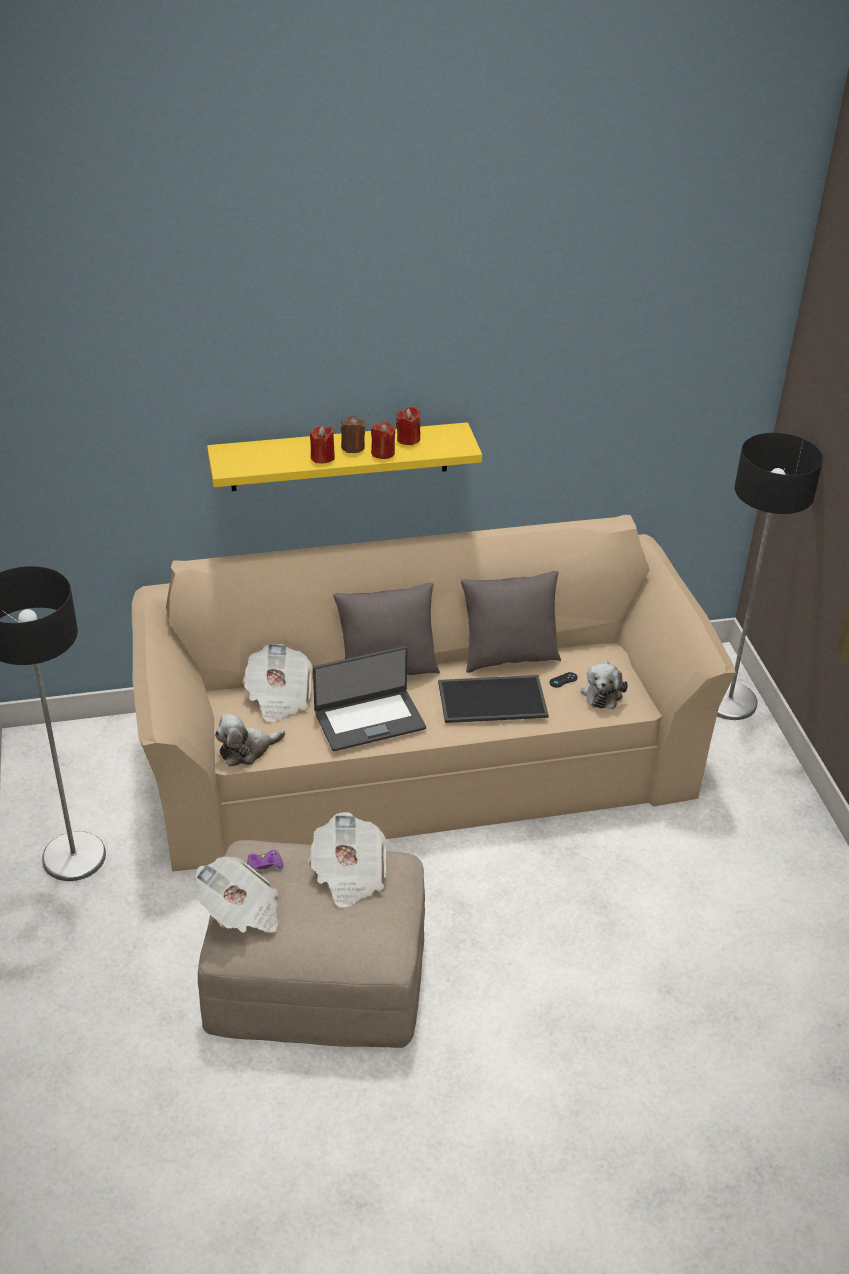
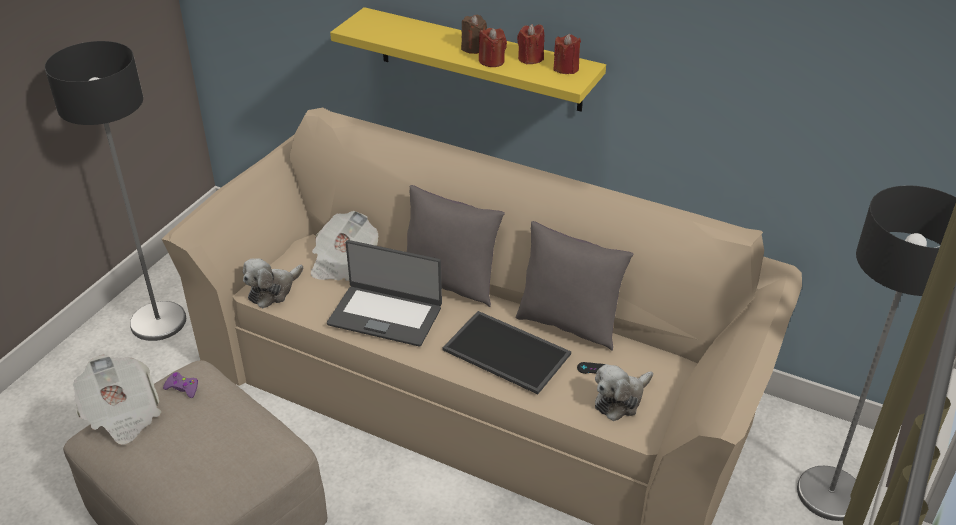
camera: 40 degrees right, 0 degrees up
(247, 750) = (273, 291): plush toy -> plush toy turned 60 degrees counterclockwise
(322, 457) = (436, 47): red candle -> red candle (566, 68)
(348, 875) = (227, 434): newspaper -> none

